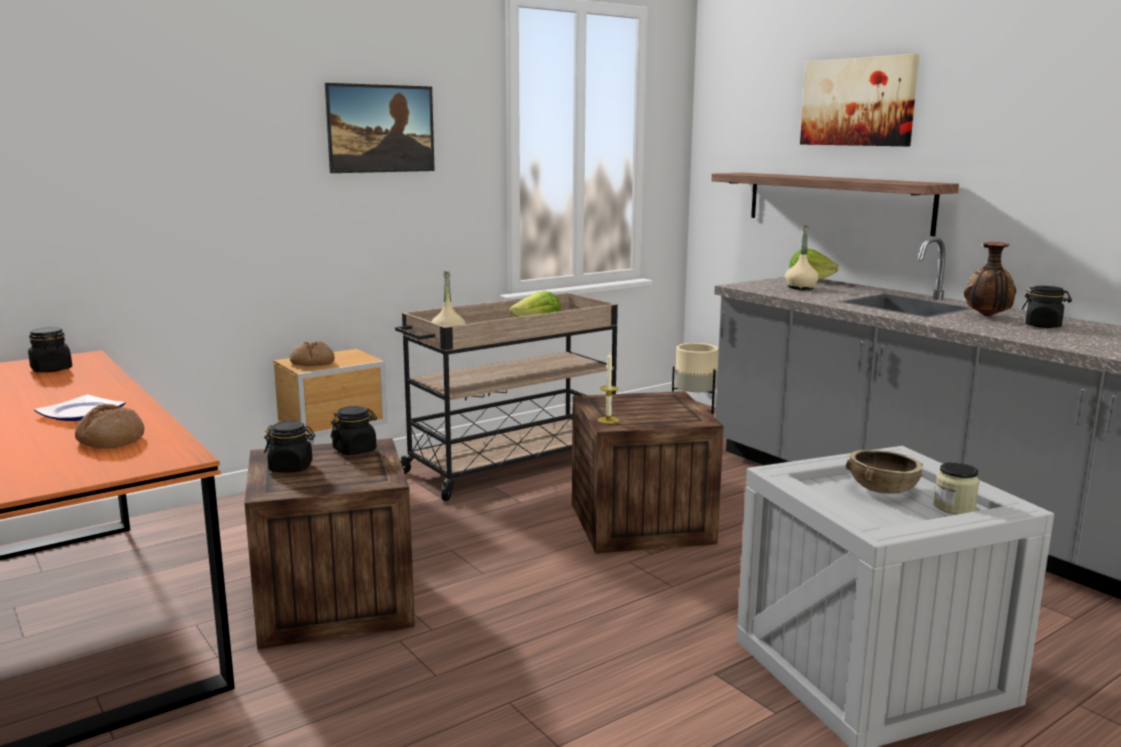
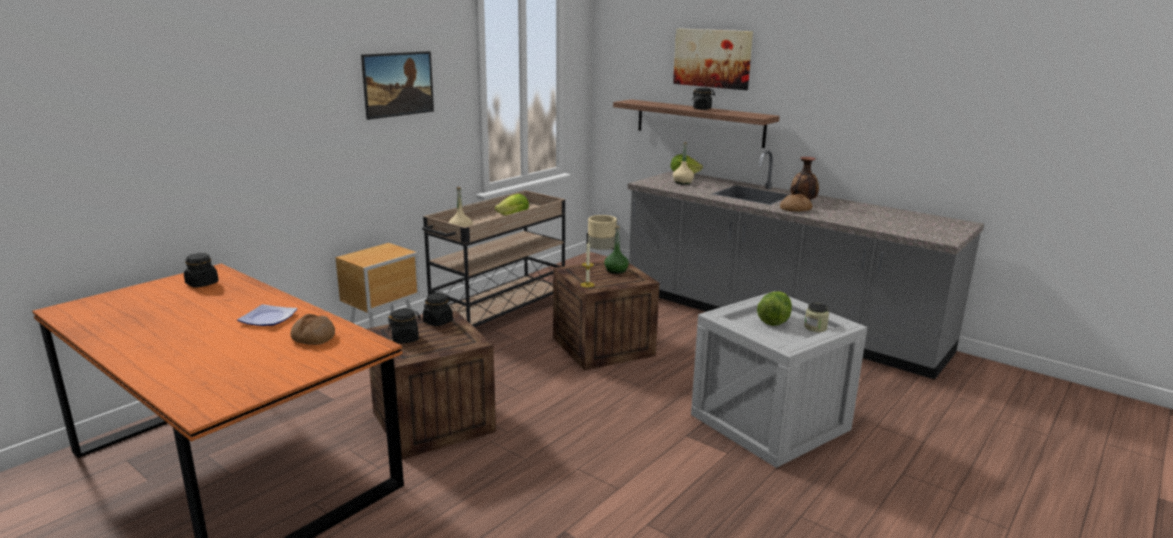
camera: 15 degrees left, 5 degrees up
(312, 363) = (367, 258): bread -> bread (795, 209)
(664, 406) = (616, 271): none -> green bottle
(882, 489) = (774, 320): brown bowl -> lettuce
(1043, 325) = (836, 208): black jar -> black jar (702, 109)

